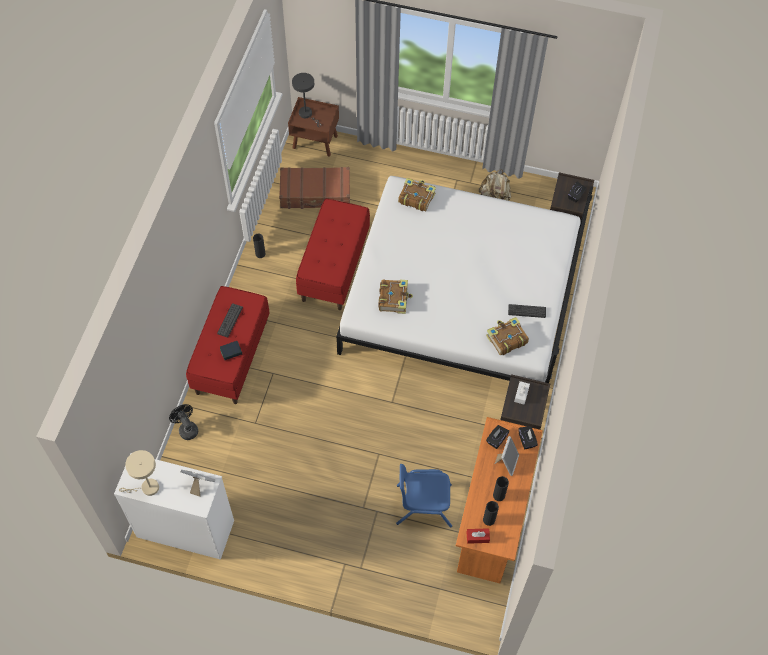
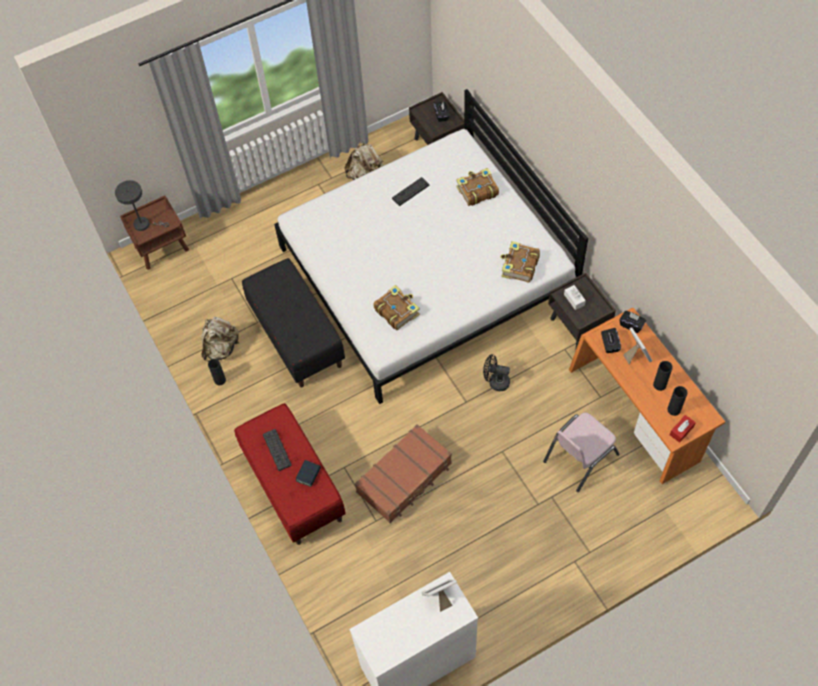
camera: 40 degrees left, 0 degrees up
(147, 488) = (399, 644): beige table lamp -> none
(187, 428) = (323, 580): black fan -> black fan (495, 382)
(282, 235) = (221, 348): none -> beige backpack
(315, 193) = (211, 290): brown suitcase -> brown suitcase (405, 478)
(334, 267) = (297, 337): red bench -> black bench
(416, 198) = (321, 216): book -> book (477, 191)
(423, 504) = (580, 457): blue chair -> pink chair
(527, 311) = (509, 231): keyboard -> keyboard (410, 192)

